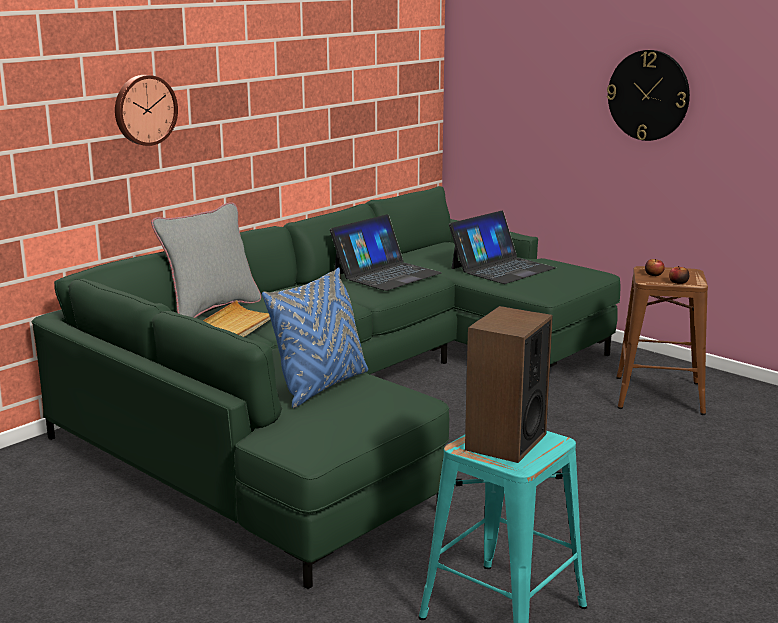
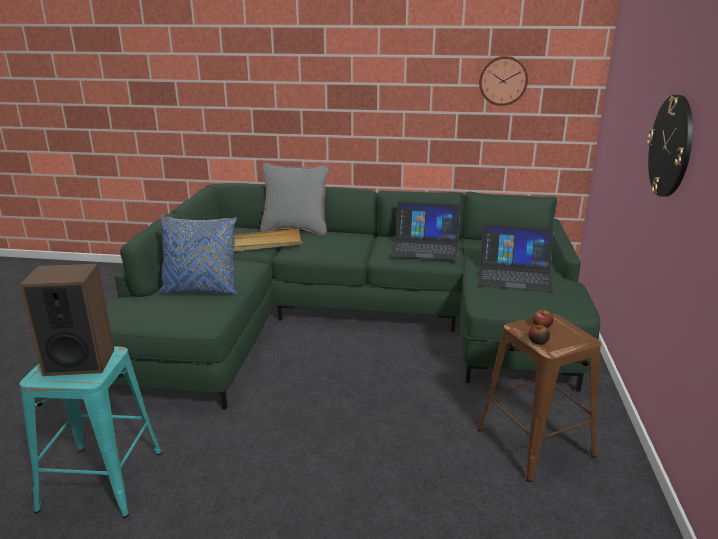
camera: 55 degrees right, 5 degrees up
(144, 110) = (288, 94): wall clock -> wall clock (503, 80)

